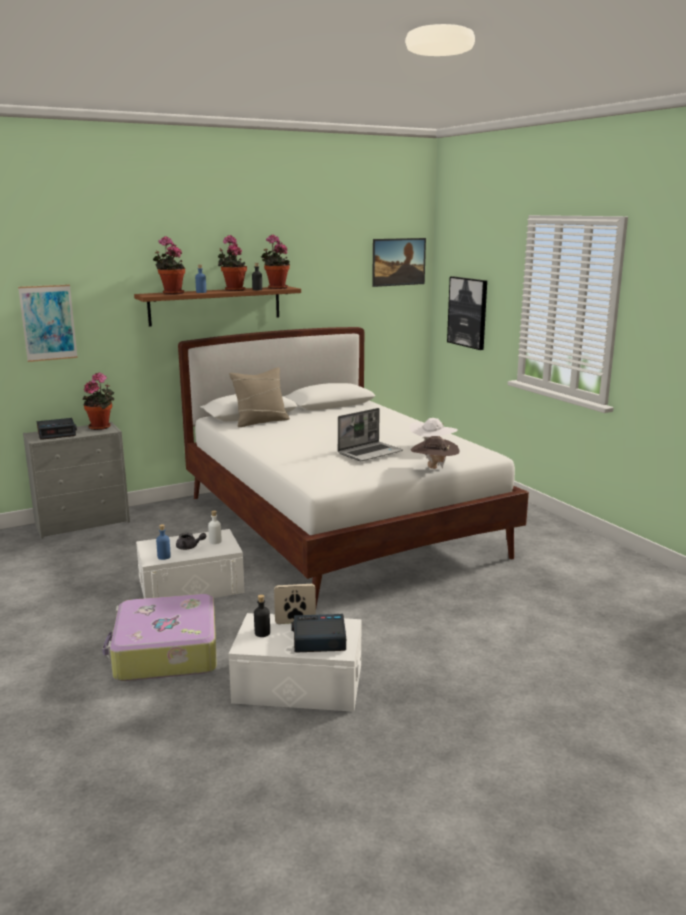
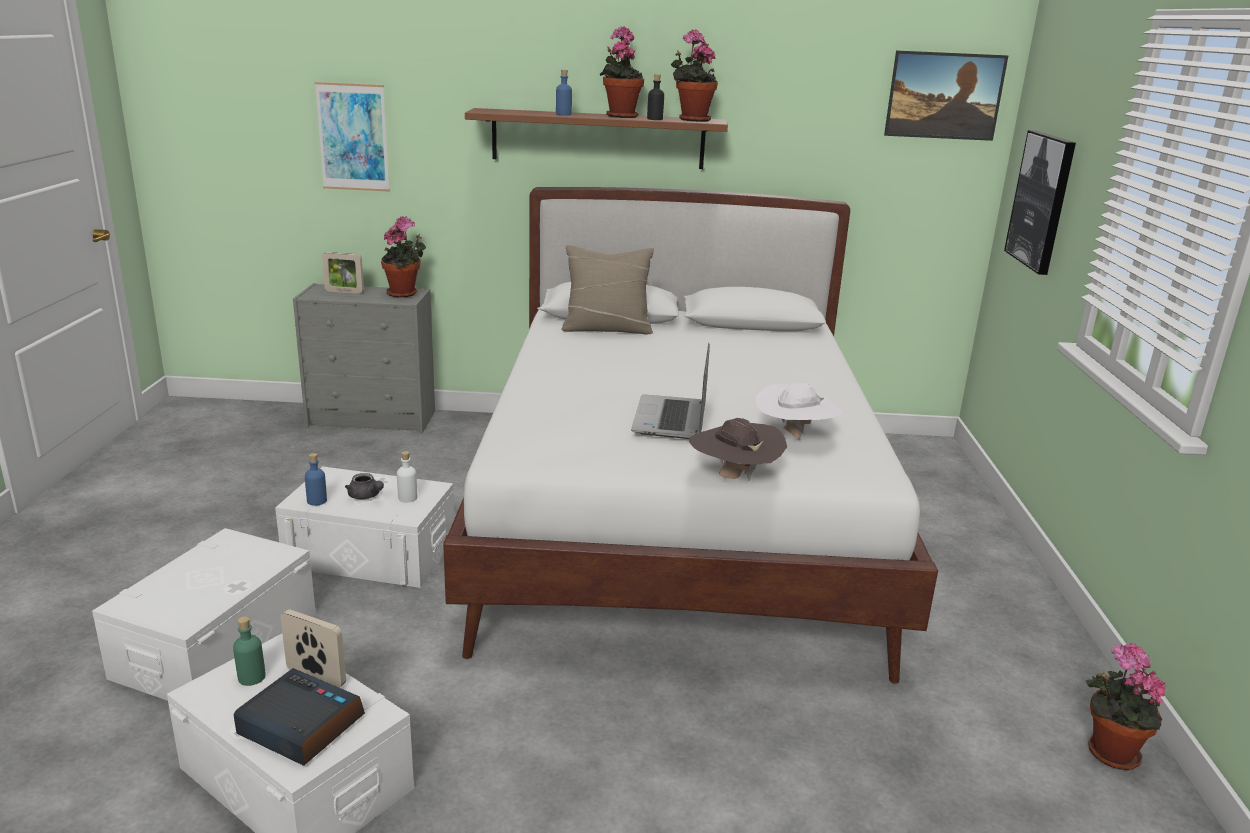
camera: 30 degrees right, 5 degrees up
(57, 433) = (344, 292): alarm clock -> picture frame
(165, 652) = (217, 644): suitcase -> white storage box
(171, 293) = (519, 111): potted plant -> potted plant (1108, 752)
(262, 633) = (251, 677): black bottle -> green bottle
(370, 452) = (671, 420): laptop -> laptop turned 105 degrees clockwise

